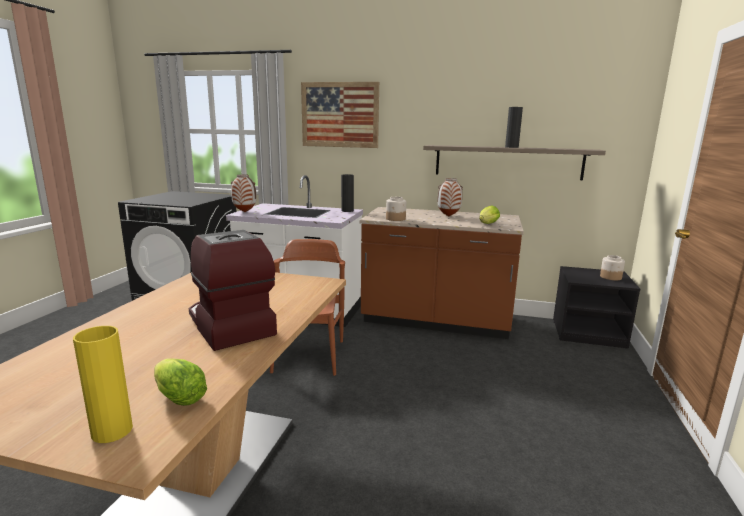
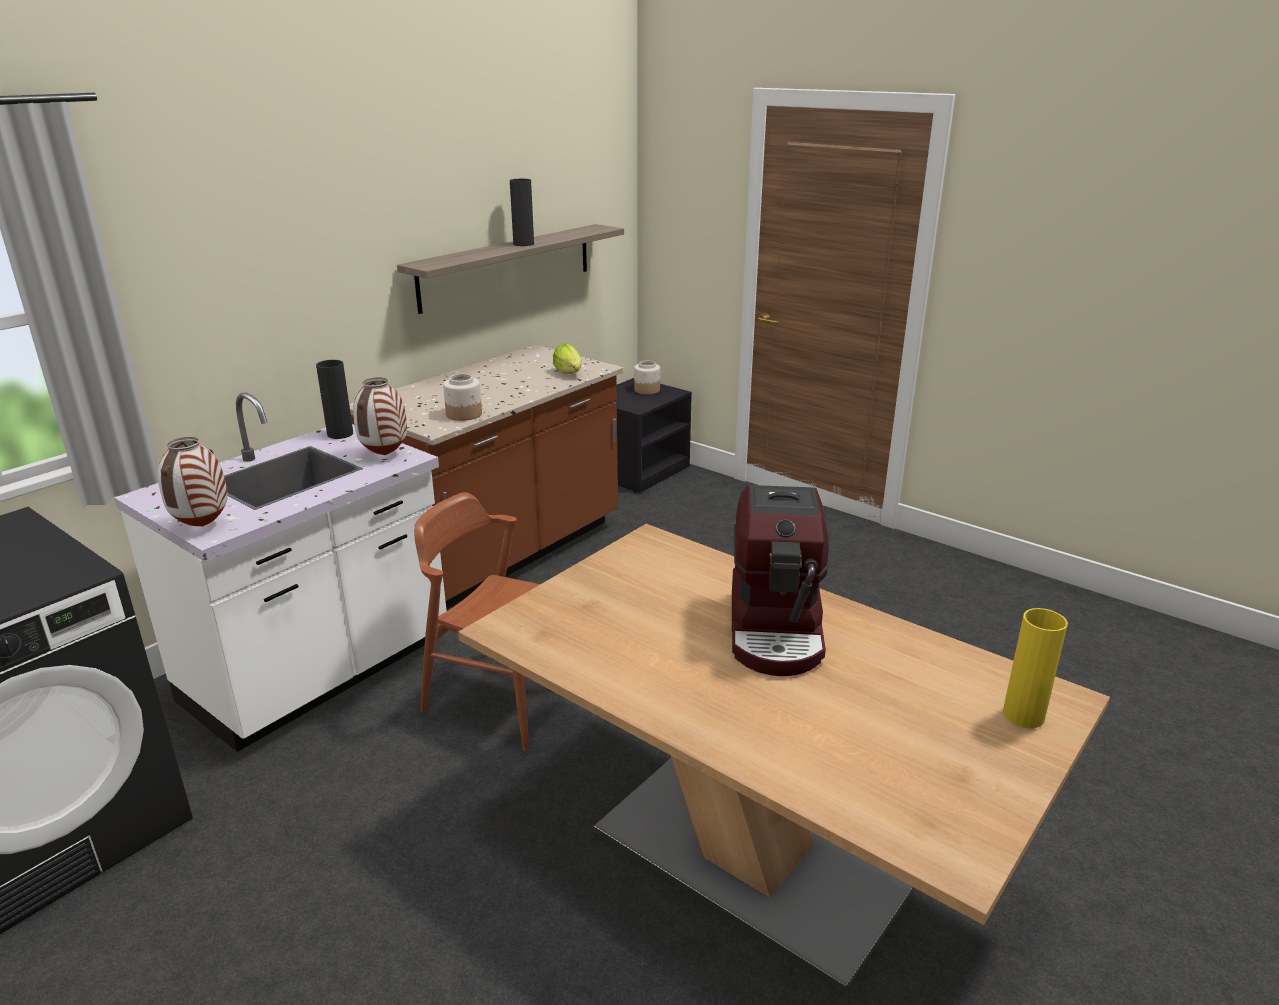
camera: 65 degrees left, 10 degrees up
(178, 397) = (961, 675): lettuce -> none
(229, 325) = (777, 629): coffee machine -> coffee machine turned 75 degrees counterclockwise
(340, 115) = (224, 236): picture -> none
(448, 216) = (491, 380): vase -> vase (384, 455)

